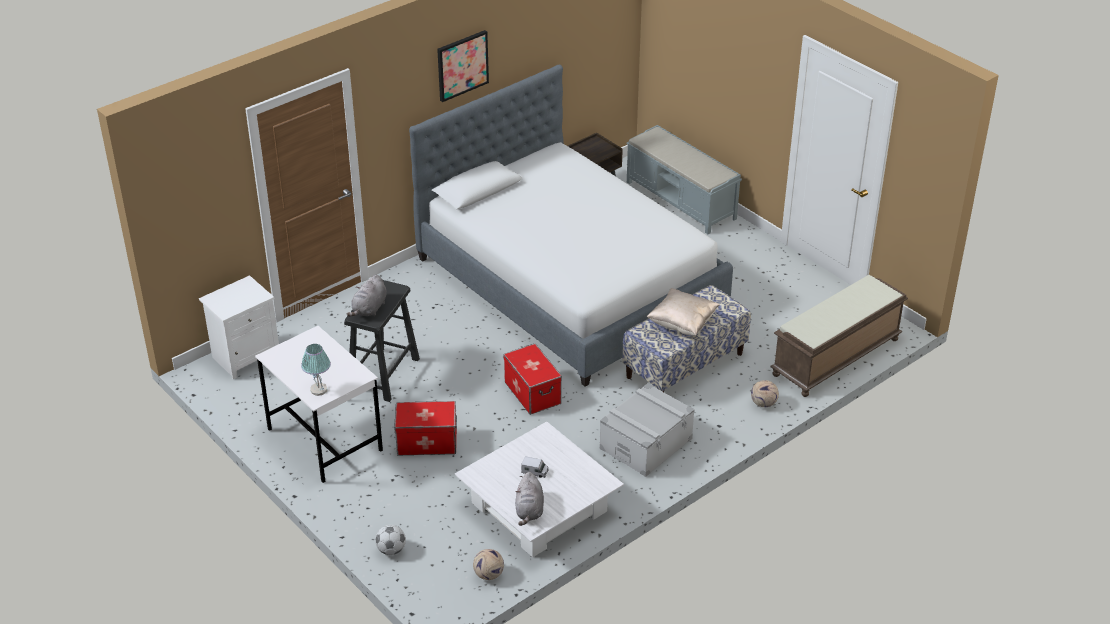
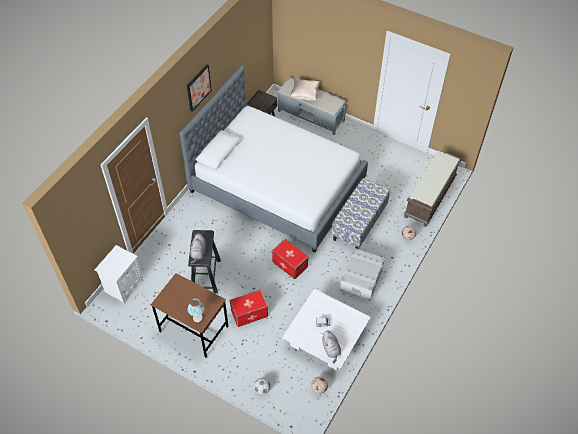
camera: 20 degrees left, 15 degrees up
(324, 440) = (193, 329): white desk -> brown desk
(682, 324) = (359, 208): beige pillow -> beige pillow (304, 95)

